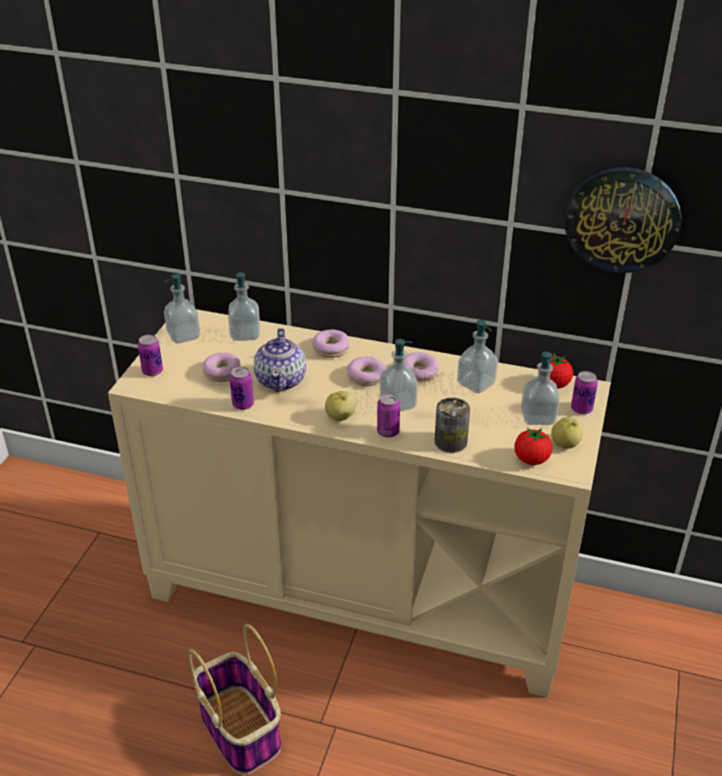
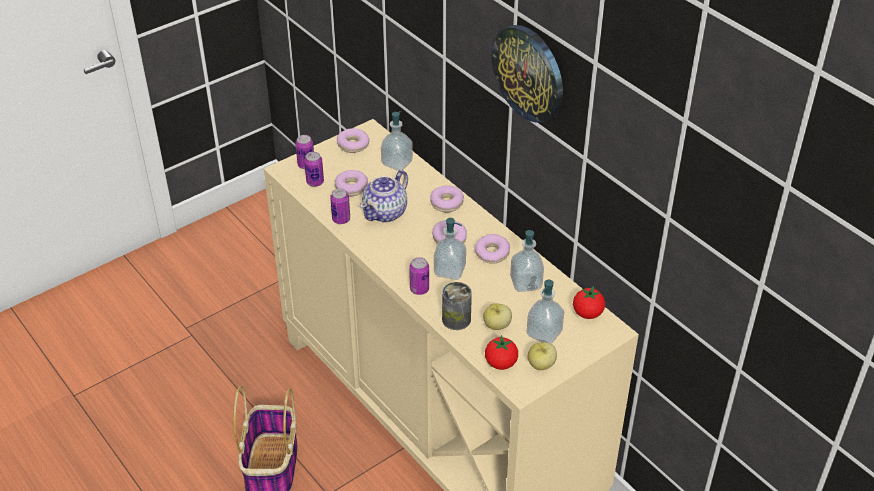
camera: 35 degrees right, 5 degrees up
(183, 335) = (353, 145): soap dispenser -> donut
(340, 417) = (397, 261): apple -> apple (496, 326)
(581, 409) = (586, 344): can -> can (315, 182)
(622, 219) = (655, 193): wall clock -> wall clock (529, 73)

